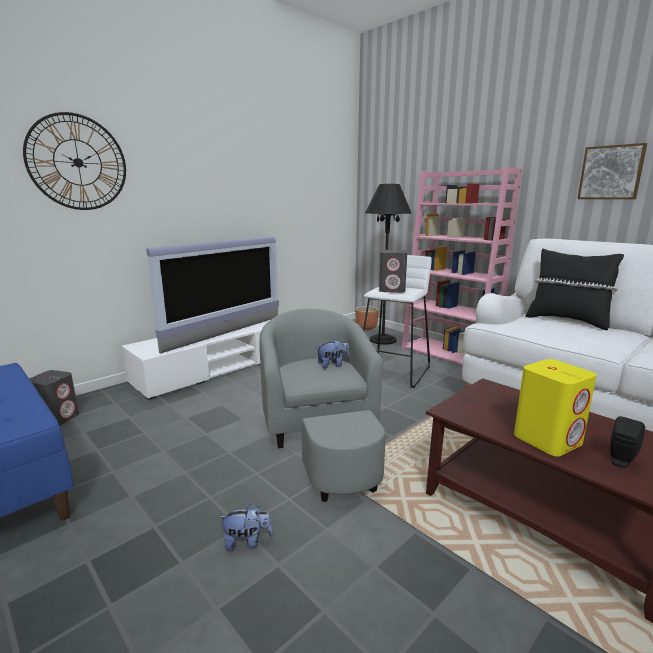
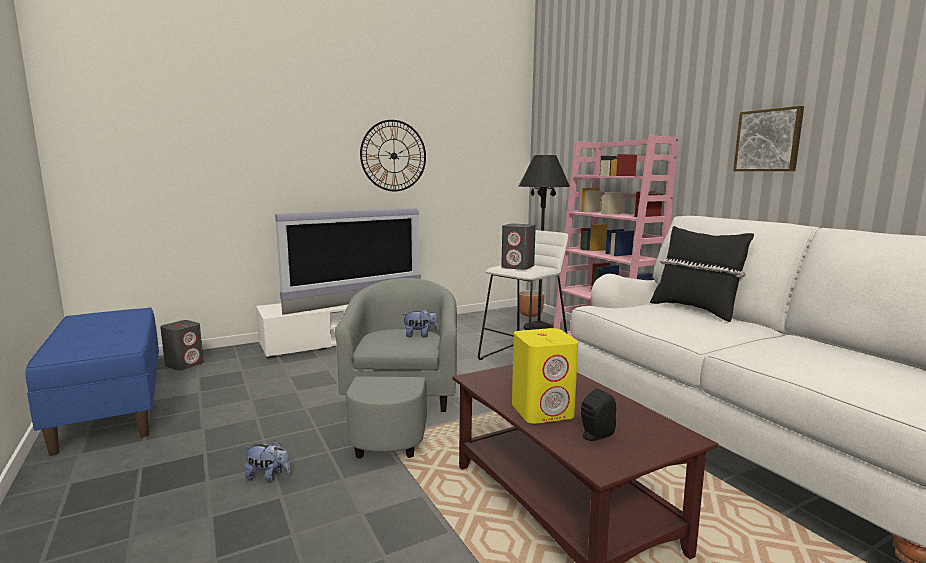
camera: 15 degrees right, 5 degrees down
(78, 162) = (229, 137): wall clock -> wall clock (393, 156)

